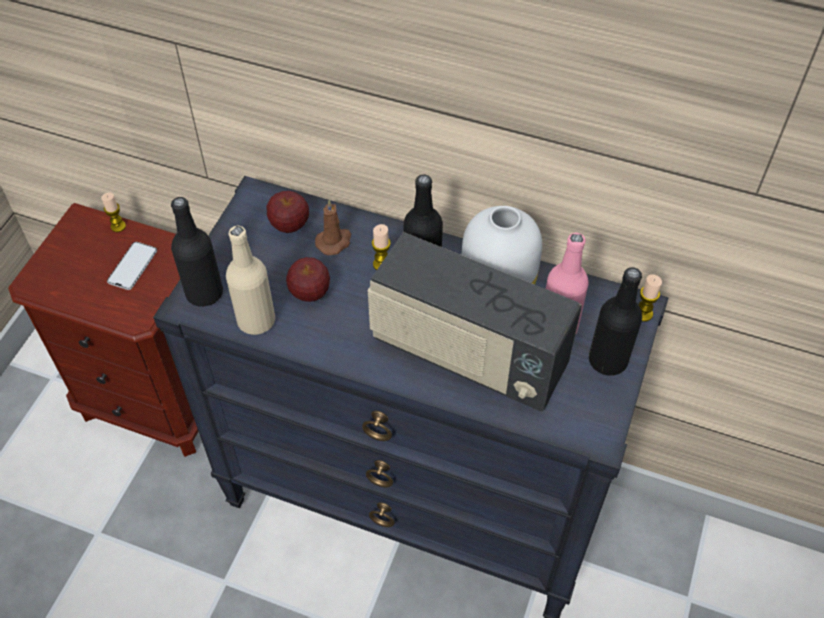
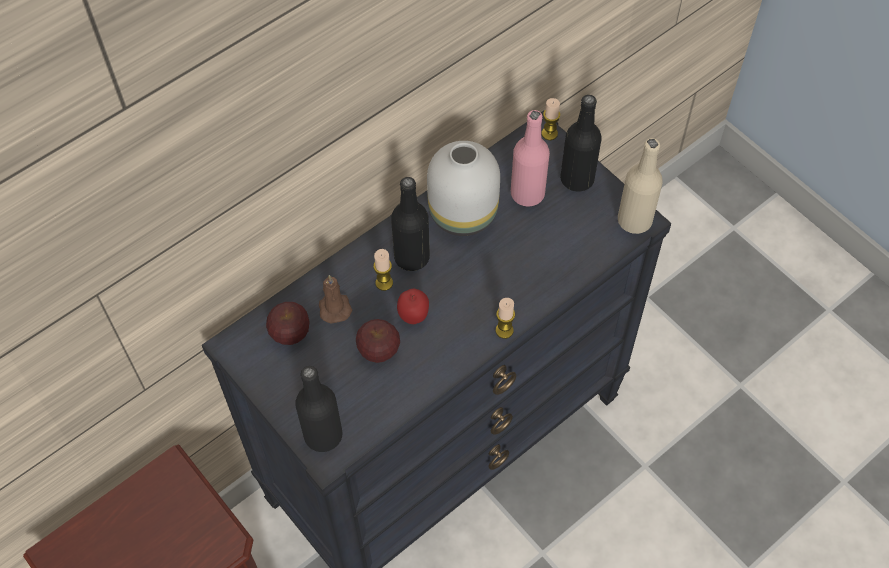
camera: 60 degrees left, 5 degrees up
(118, 226) = (93, 518): candle -> candle (504, 330)
(132, 266) = (157, 523): phone -> none
(256, 320) = (382, 406): beige bottle -> beige bottle (634, 220)
(361, 301) = (413, 316): none -> apple
(467, 355) = (516, 267): radio -> none

